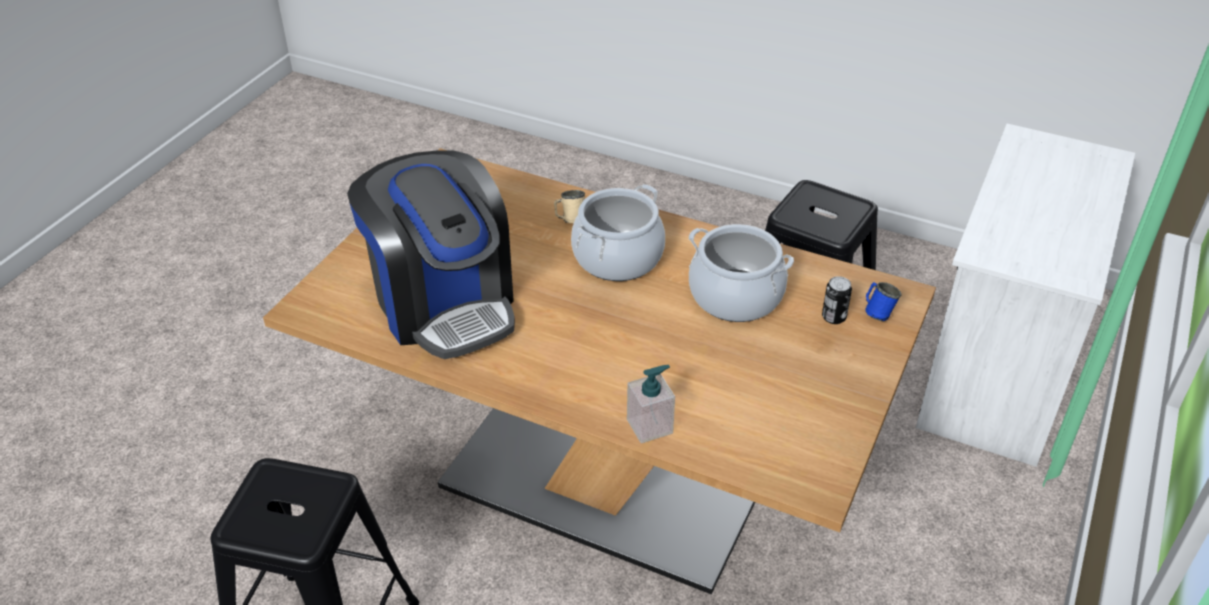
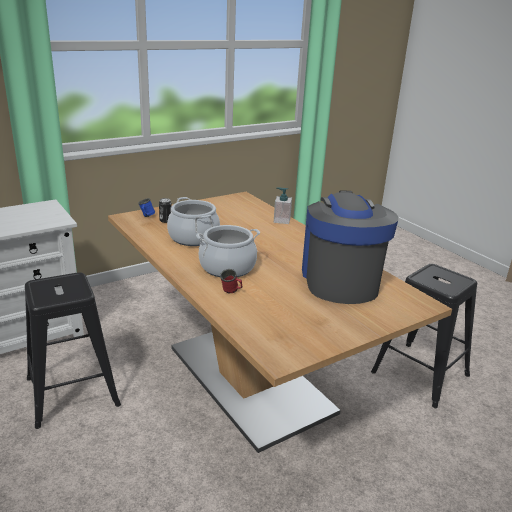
camera: 150 degrees left, 15 degrees down
(570, 220) = (231, 292): beige mug -> red mug

